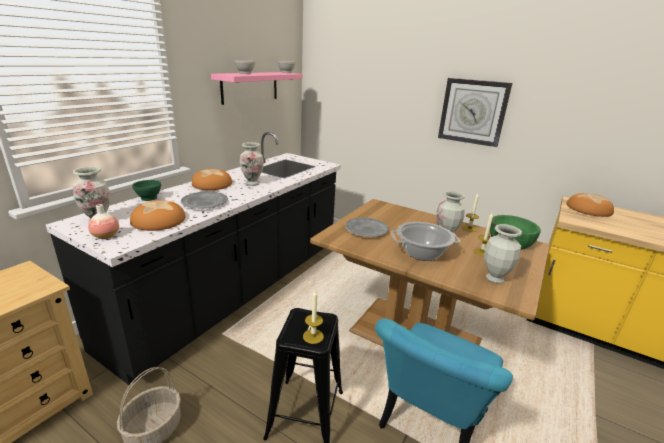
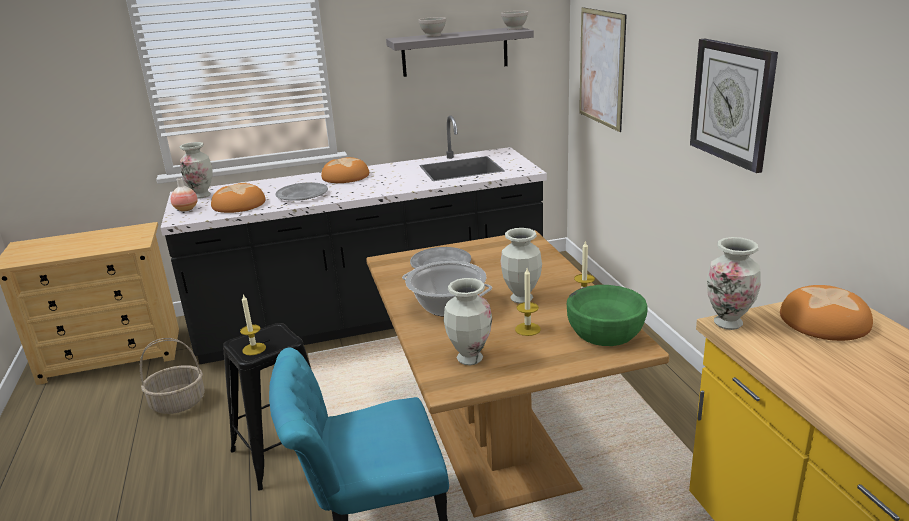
camera: 45 degrees right, 0 degrees up
(148, 198) = (269, 181): green bowl -> none
(250, 87) = (455, 52): pink shelf -> grey shelf
(252, 183) = (385, 182): vase -> vase (728, 323)
(342, 99) = (601, 68): none -> picture

